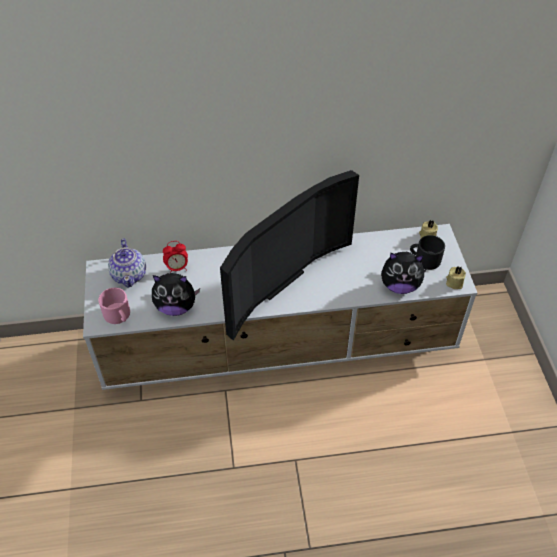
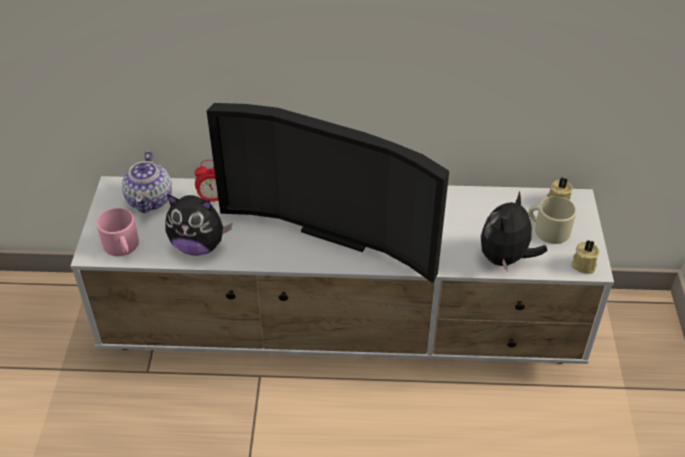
camera: 10 degrees right, 5 degrees down
(275, 279) = (338, 228): television -> television turned 60 degrees clockwise
(400, 286) = (505, 259): plush toy -> plush toy turned 105 degrees clockwise
(424, 259) = (547, 229): black mug -> beige mug

